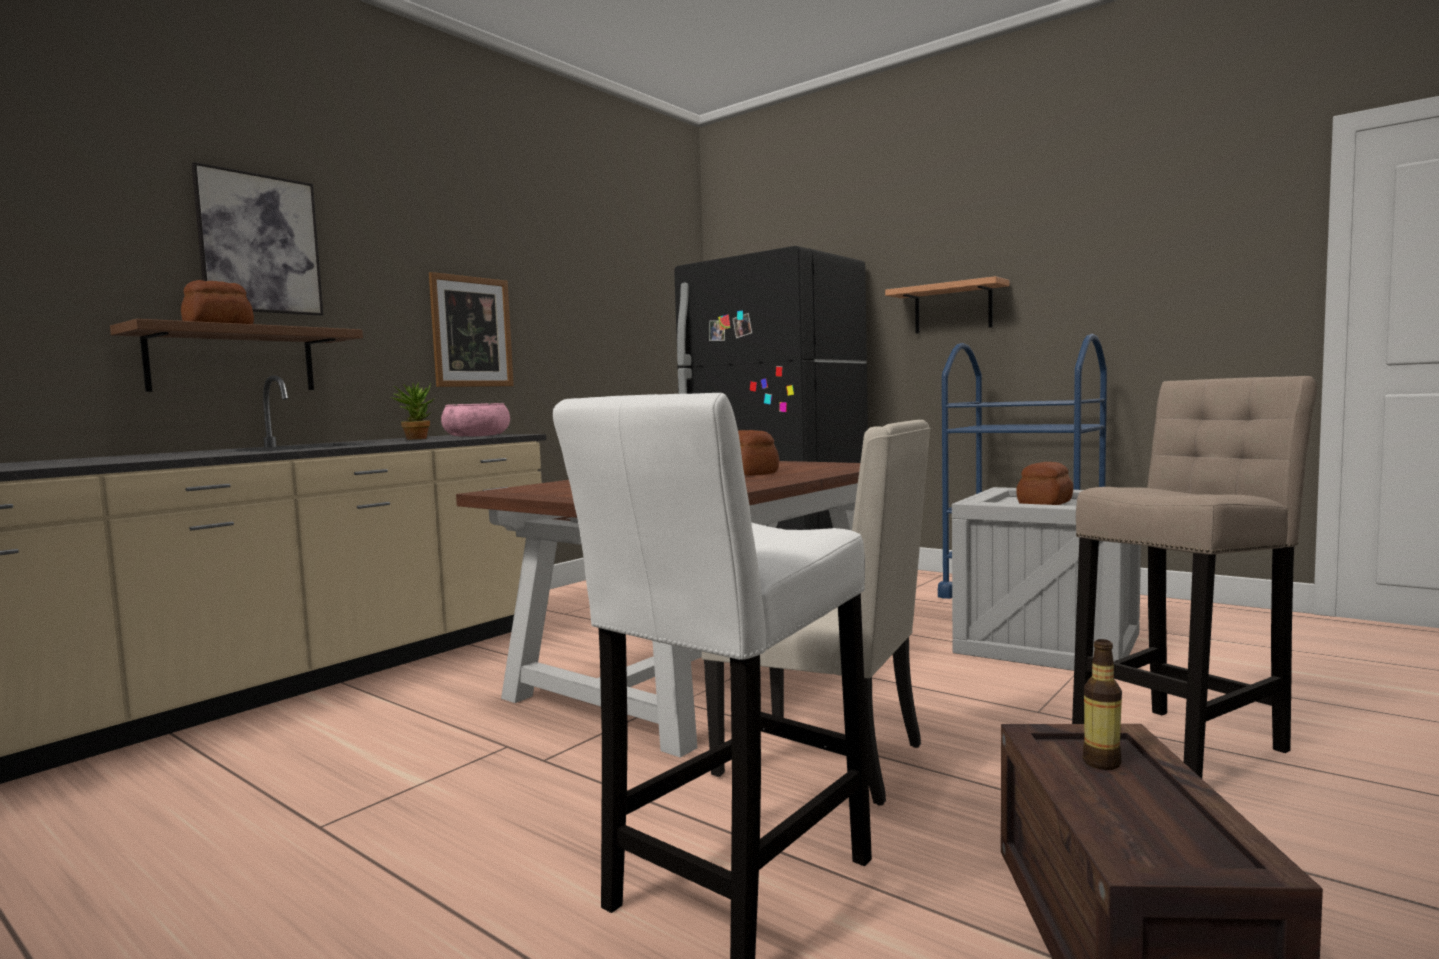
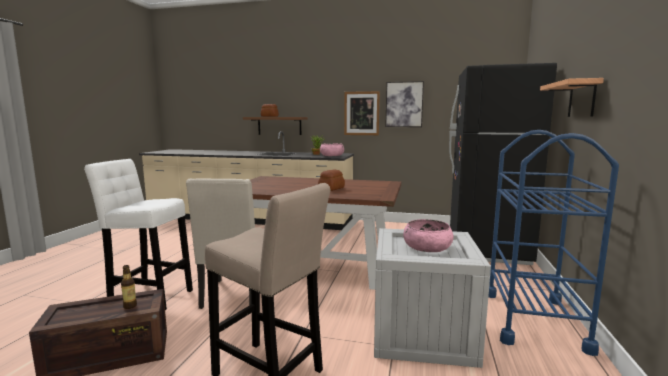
camera: 65 degrees right, 5 degrees up
(259, 244) = (288, 89): picture -> picture (404, 104)
(1043, 504) = (427, 247): bread -> pink bowl

